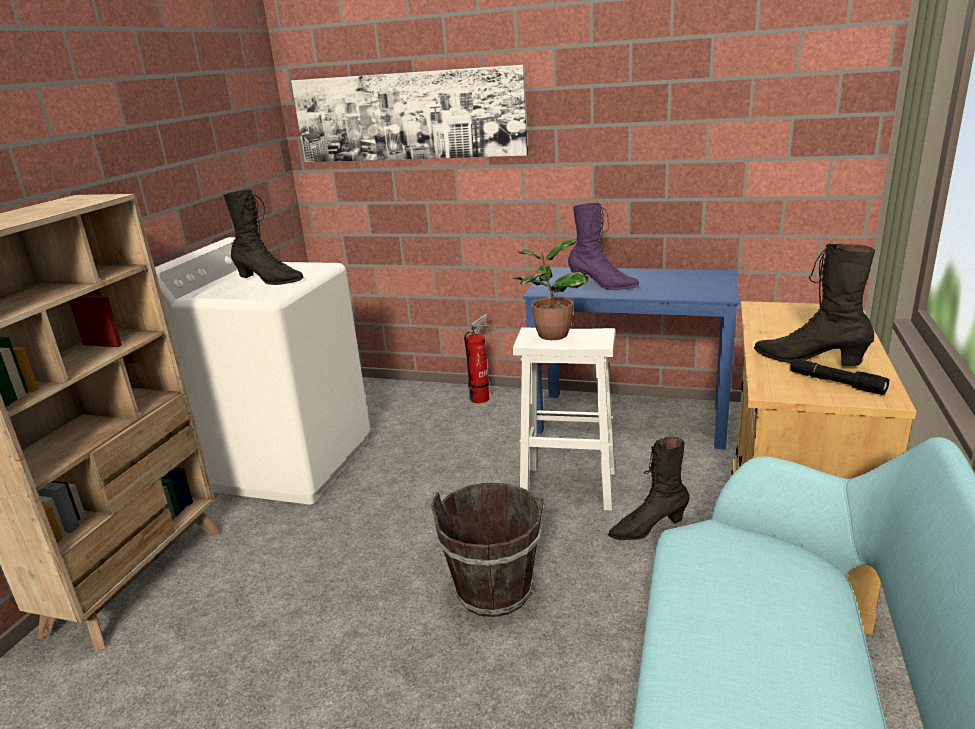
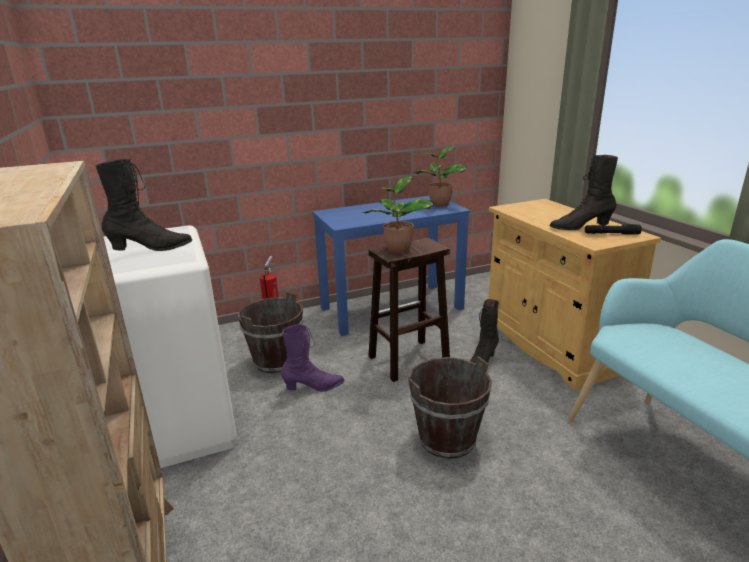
camera: 40 degrees left, 0 degrees up
(408, 116) = (184, 95): picture -> none
(438, 438) = (276, 361): none -> brown bucket
(567, 487) = (407, 360): white stool -> brown stool
(602, 285) = (376, 215): purple boot -> purple boot (314, 387)
(711, 285) = (439, 204): none -> potted plant

